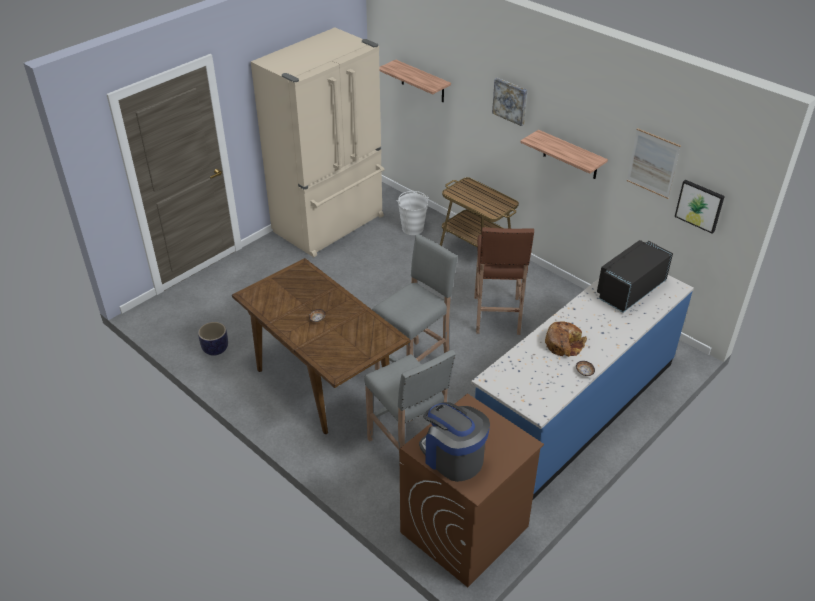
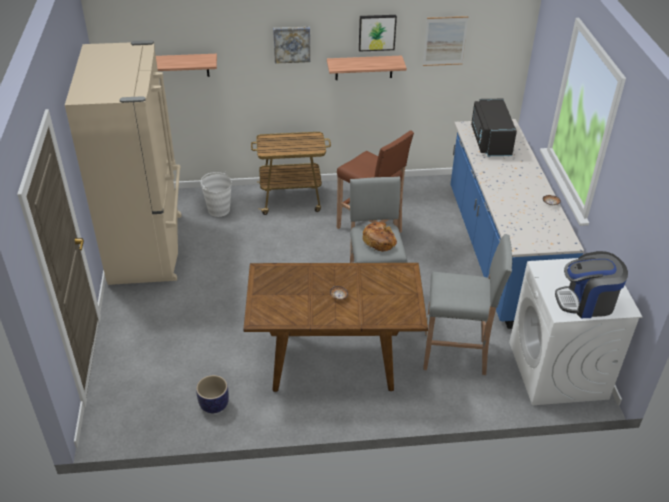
camera: 50 degrees left, 0 degrees up
(464, 530) = (558, 371): brown washing machine -> white washing machine
(564, 344) = (514, 195): bread -> bread (379, 241)
(700, 205) = (490, 57): picture -> picture (377, 32)

